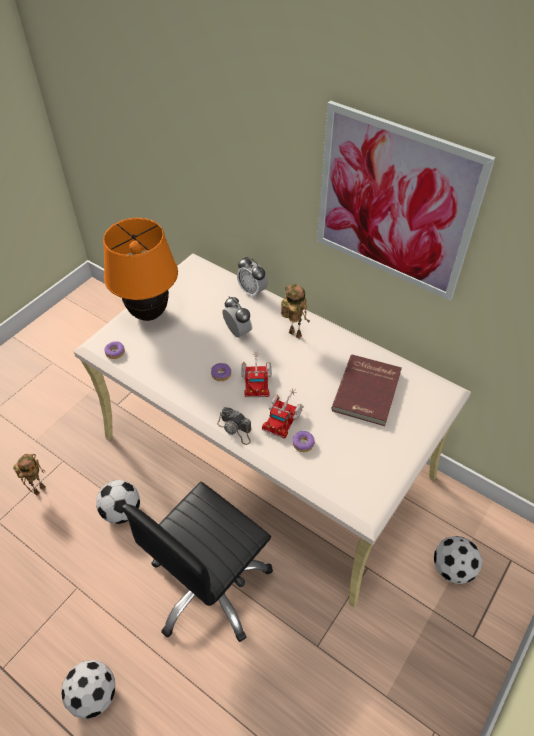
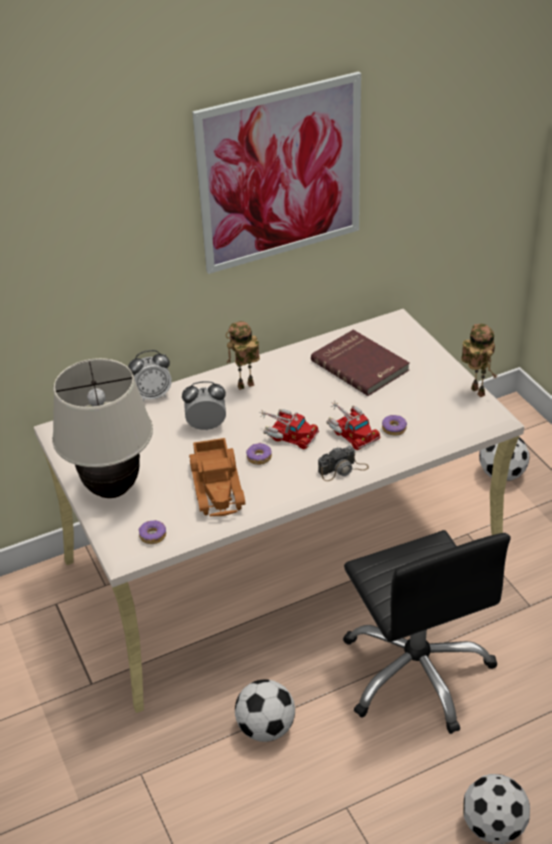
camera: 60 degrees left, 10 degrees down
(39, 488) = (167, 814): toy robot -> toy robot (475, 392)
(149, 314) = (113, 489): orange table lamp -> beige table lamp
(180, 365) = (218, 486): none -> toy truck

